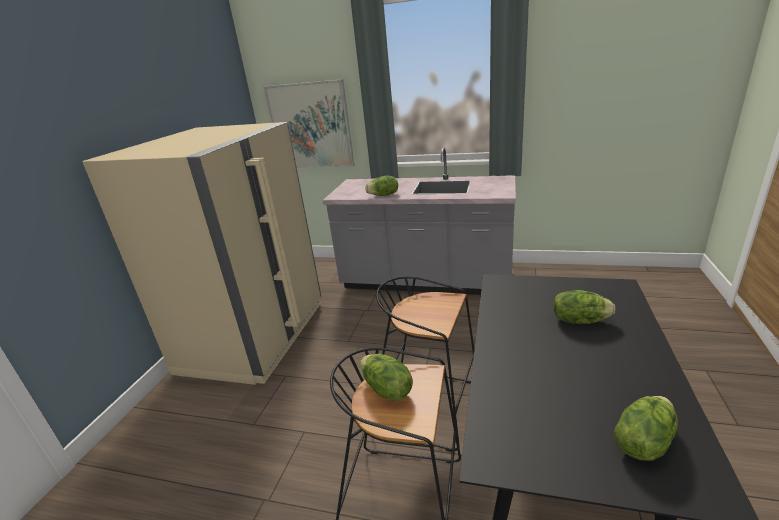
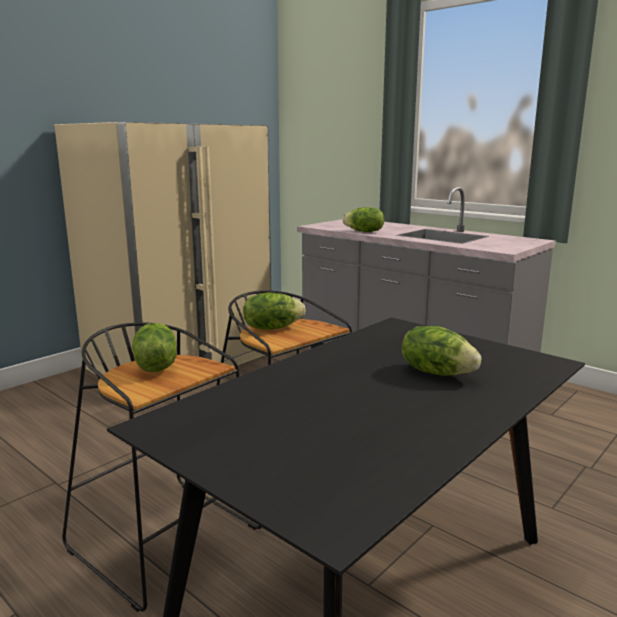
camera: 25 degrees right, 10 degrees down
(310, 126) = (329, 152): picture -> none
(642, 441) = (328, 468): lettuce -> lettuce (272, 328)

